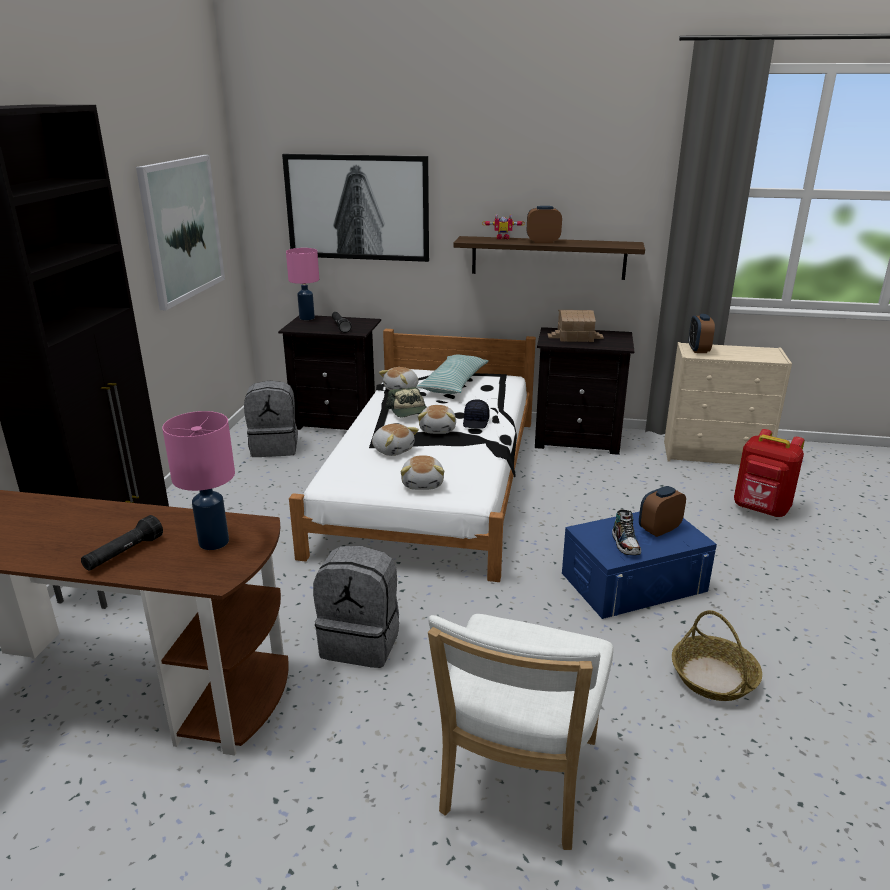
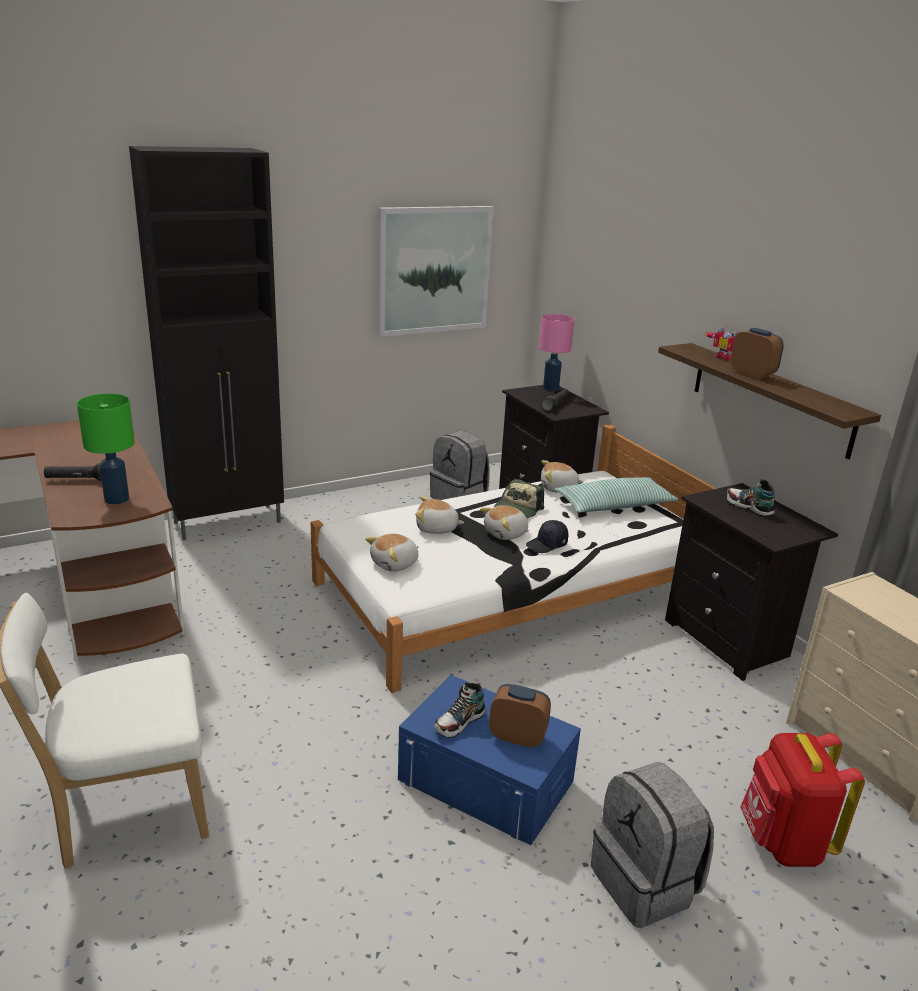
camera: 50 degrees right, 0 degrees up
(215, 542) = (117, 499): pink table lamp -> green table lamp
(357, 208) = (616, 286): picture -> none
(361, 642) = (238, 657): grey backpack -> grey backpack (646, 883)
(393, 450) = (436, 529): plush toy -> plush toy turned 90 degrees clockwise
(575, 337) = (749, 507): toy house -> shoe
(698, 350) = (872, 592): alarm clock -> none
(714, 678) = (371, 897): basket -> none

